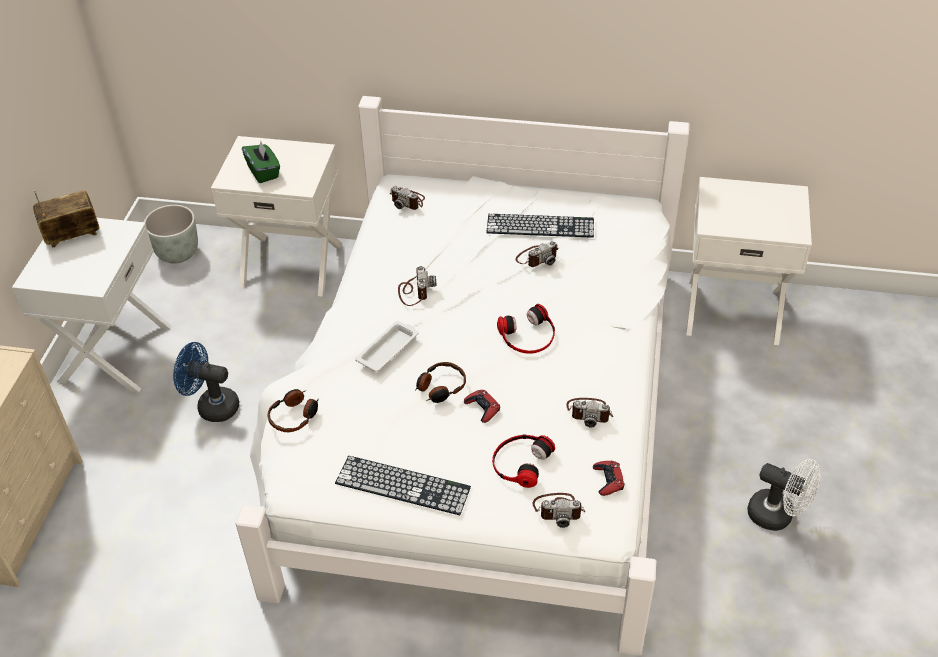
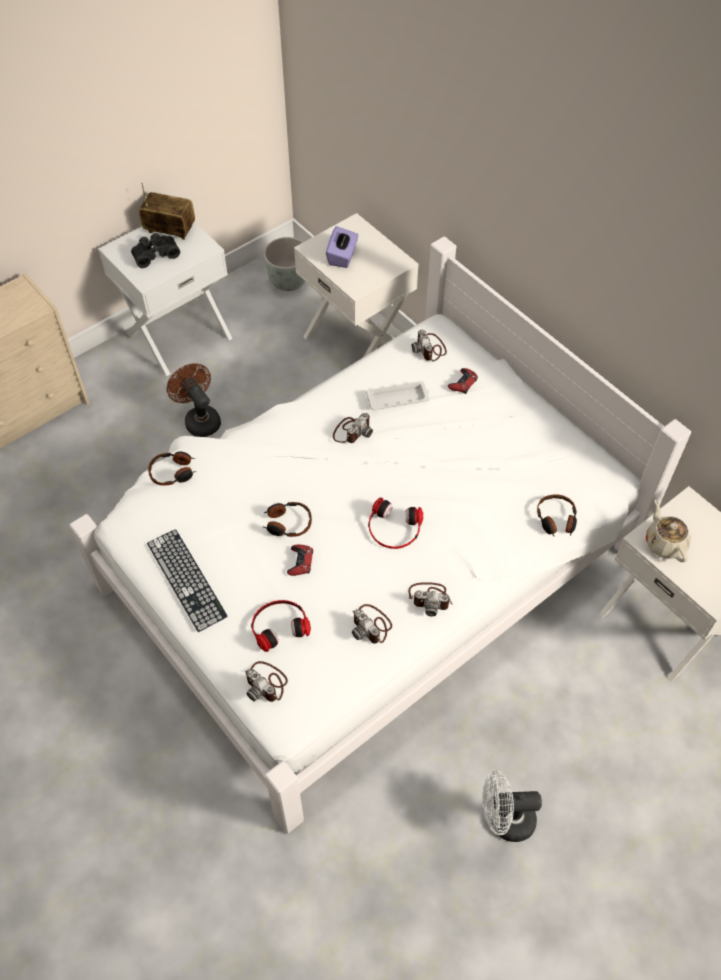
camera: 40 degrees right, 10 degrees up
(79, 260) = (155, 254): none -> black binoculars
(212, 406) = (199, 419): blue fan -> brown fan
(263, 172) = (342, 256): green tissue box -> purple tissue box
(388, 349) = (284, 465): white tray -> white tray (398, 398)
(537, 257) = (473, 466): camera -> camera (430, 598)
(540, 226) = (507, 439): keyboard -> none
(608, 480) = (325, 690): red game controller -> red game controller (463, 383)
(634, 256) = (556, 520): none -> headphones
(726, 219) = (664, 542): none -> beige teapot
(777, 516) = (504, 820): white fan -> white fan turned 105 degrees clockwise

